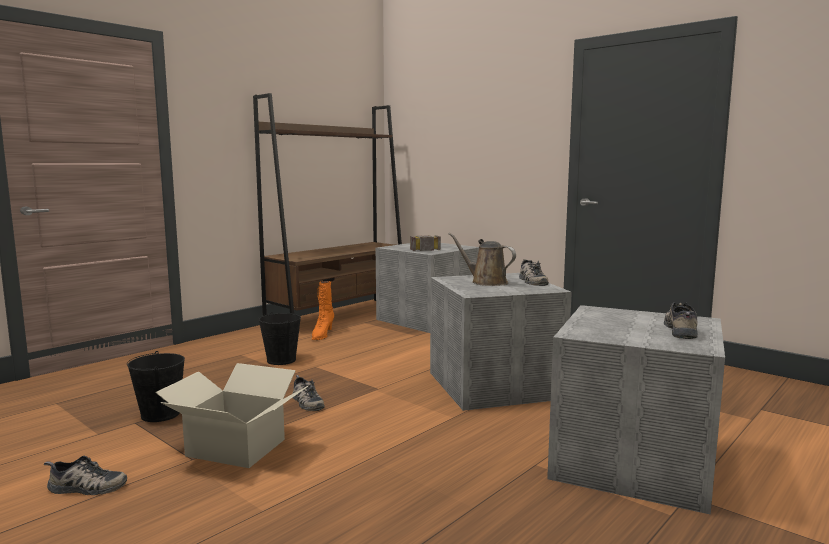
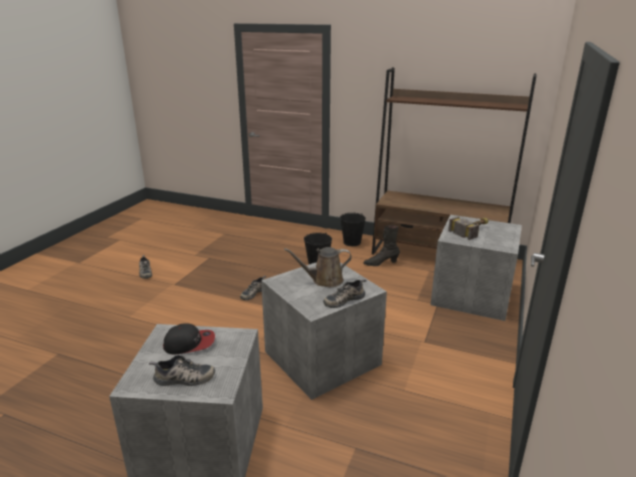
camera: 70 degrees right, 15 degrees up
(161, 414) = (220, 260): black bucket -> black bucket (352, 242)
(236, 447) = (189, 291): cardboard box -> none
(322, 335) = (381, 263): orange boot -> black boot
(486, 282) = (324, 280): brown watering can -> brown watering can turned 120 degrees counterclockwise
(607, 325) = (189, 343): none -> cap

